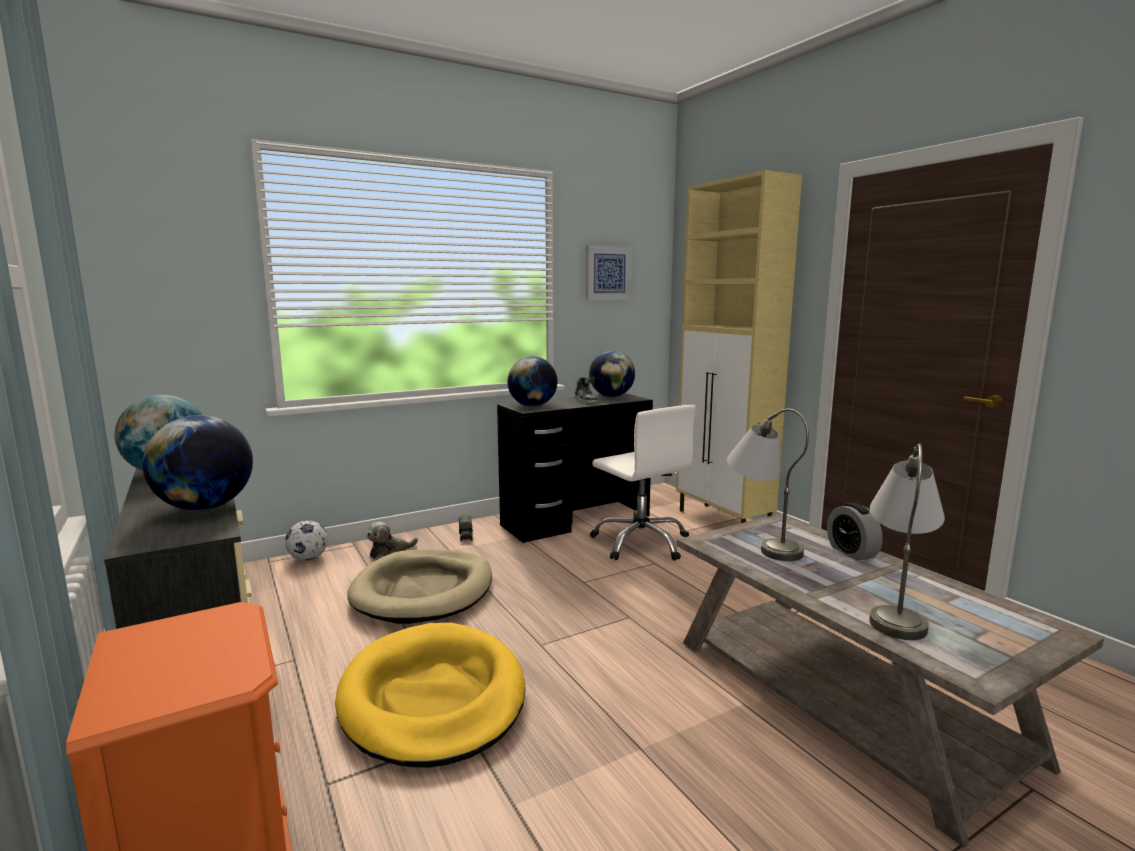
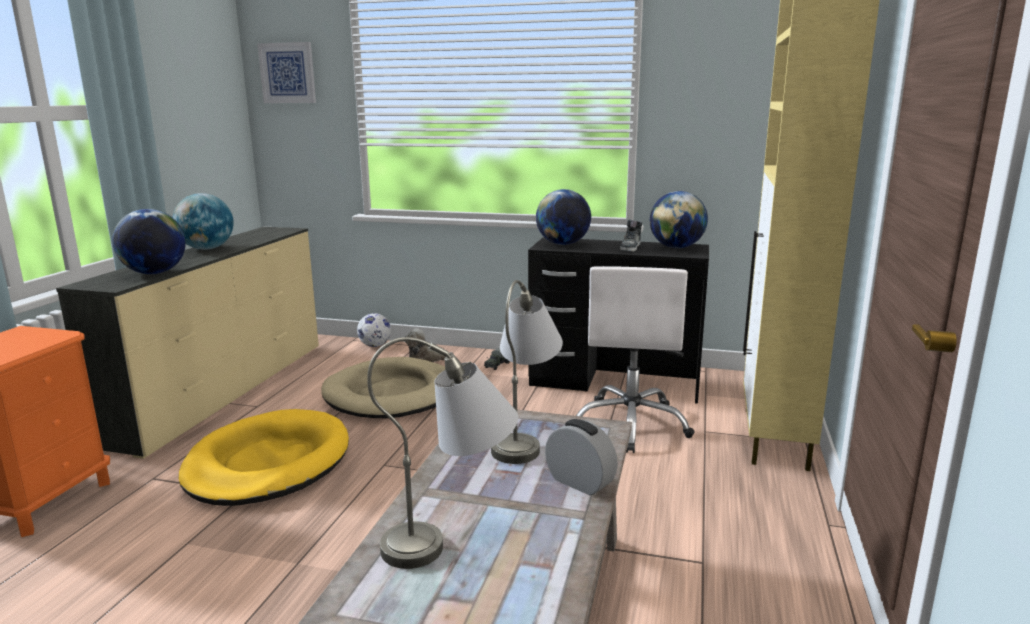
camera: 45 degrees right, 5 degrees up
(608, 273) = (720, 91): picture -> picture (288, 73)
(851, 552) = (580, 482): alarm clock -> alarm clock turned 105 degrees clockwise

